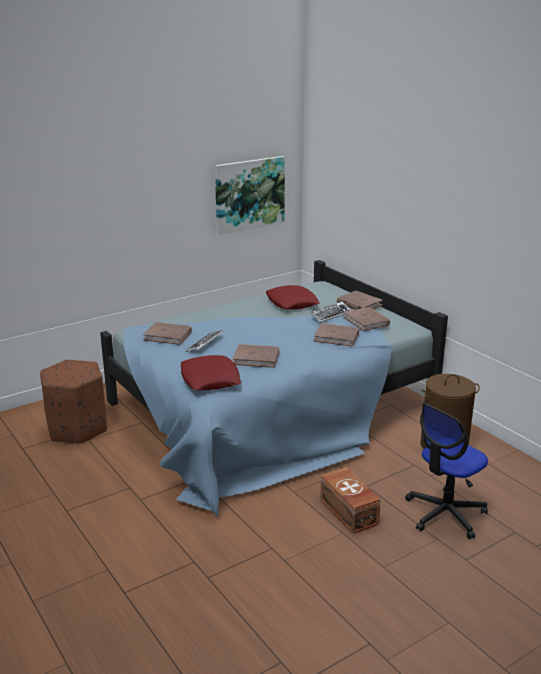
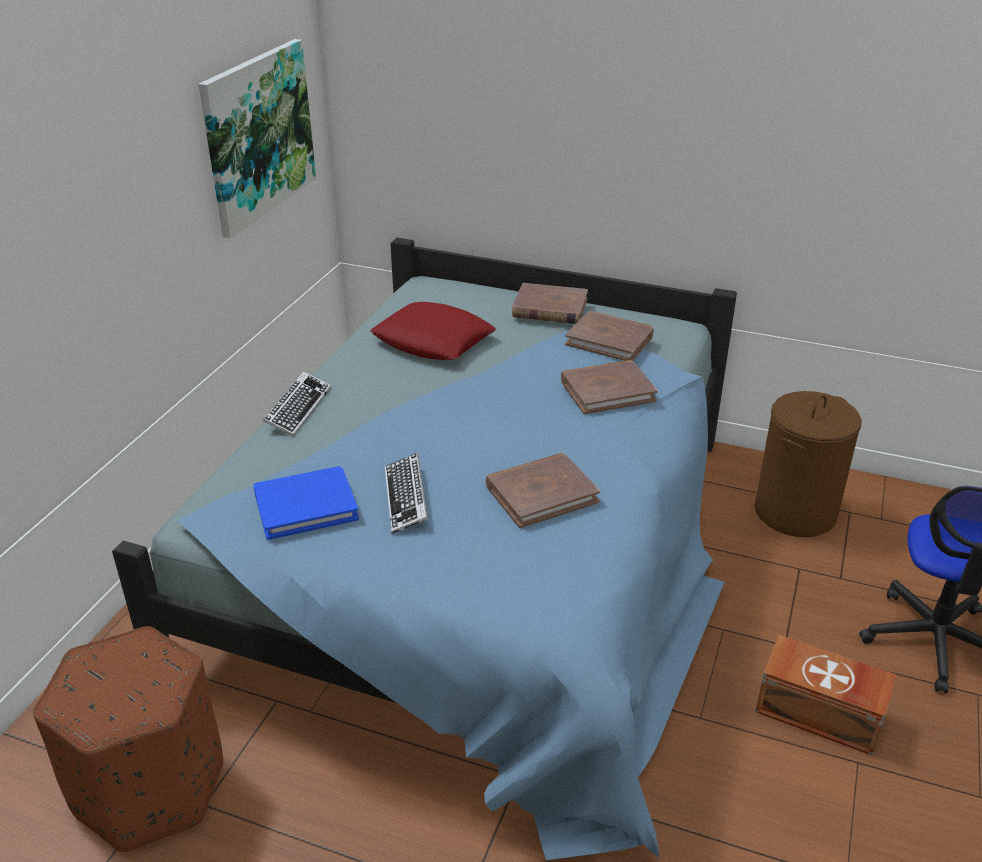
camera: 35 degrees left, 10 degrees up
(168, 335) = (306, 506): brown book -> blue book
(210, 379) = (523, 583): red pillow -> none
(330, 315) = (538, 346): keyboard -> keyboard (298, 408)

